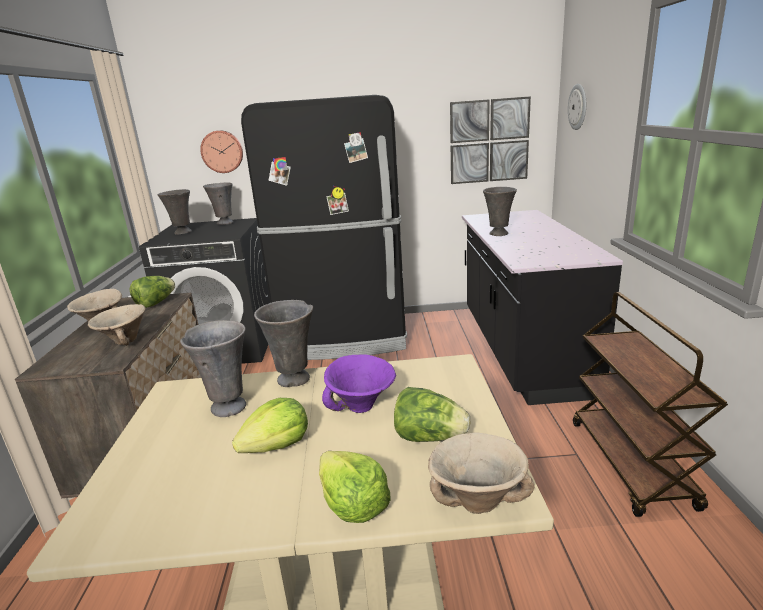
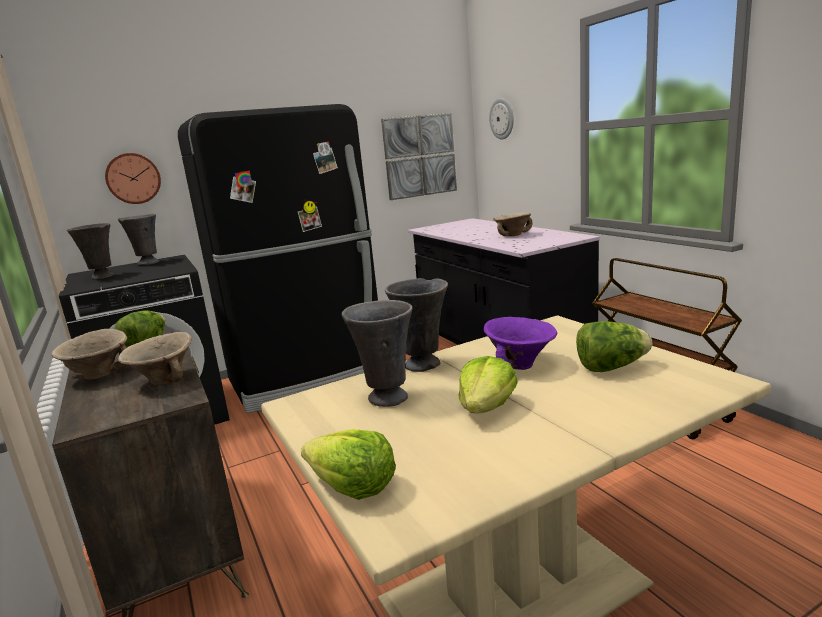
camera: 25 degrees left, 5 degrees down
(353, 504) = (620, 420): lettuce -> lettuce (353, 487)
(477, 499) = (706, 388): beige bowl -> beige bowl (512, 235)
(498, 234) = (467, 236): grey vase -> none

